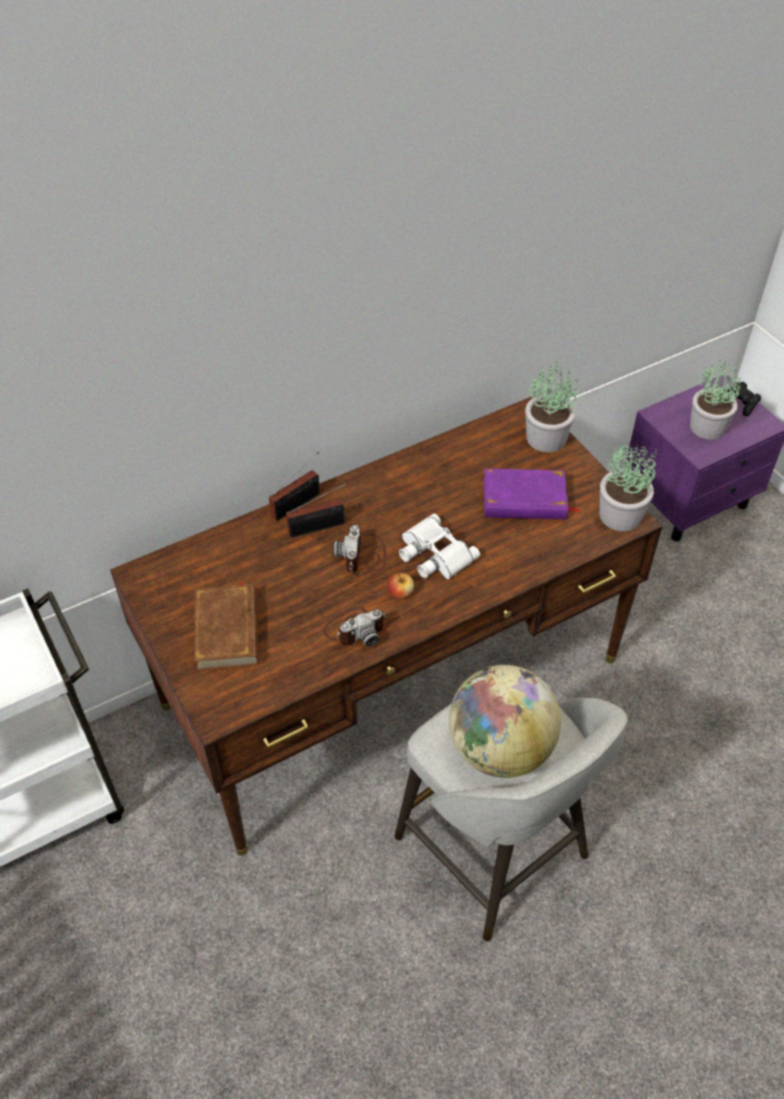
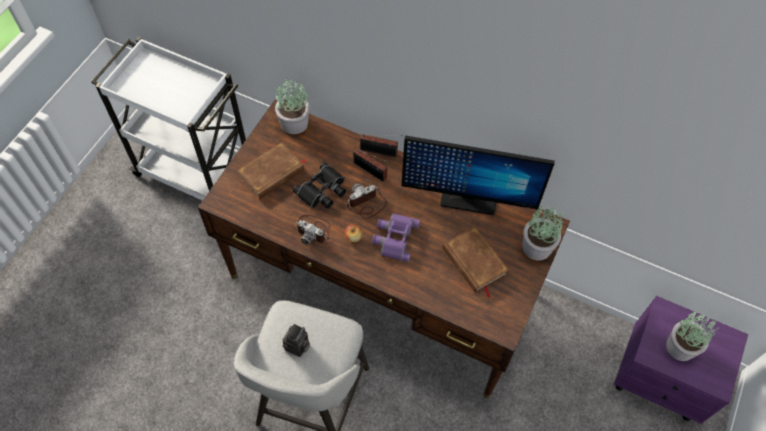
camera: 55 degrees right, 10 degrees up
(304, 589) = (323, 190): none -> black binoculars
(433, 554) = (394, 237): white binoculars -> purple binoculars
(436, 460) = (468, 198): none -> monitor
(500, 748) = (297, 347): globe -> camera
(524, 500) = (474, 262): purple book -> brown book
(621, 516) = (503, 323): potted plant -> potted plant (294, 123)
(741, 404) = (725, 359): black game controller -> none

